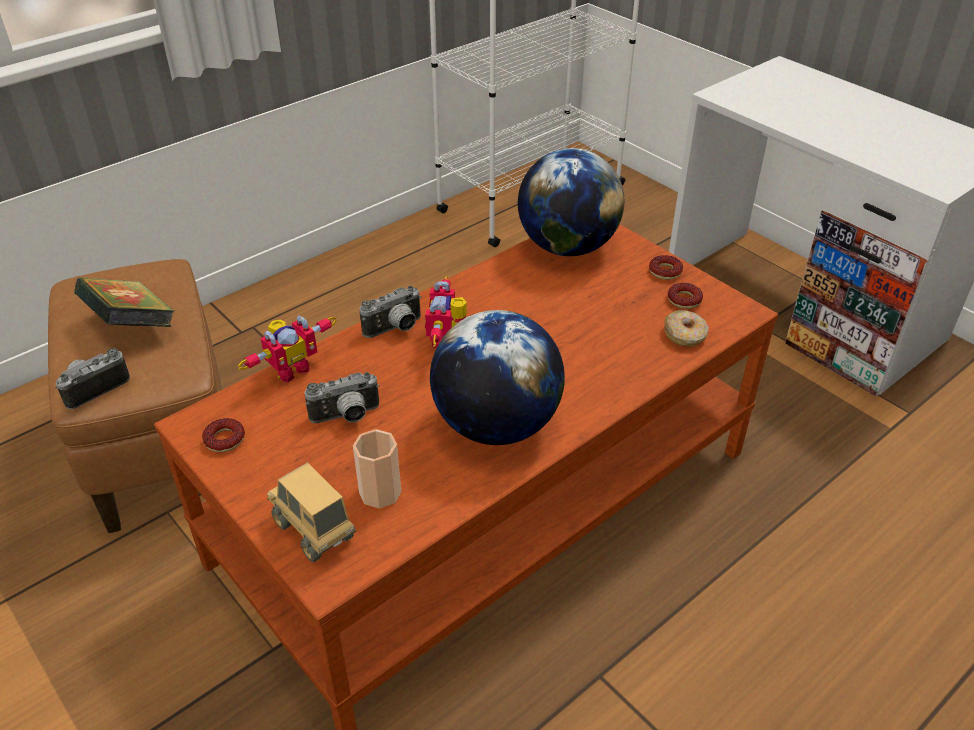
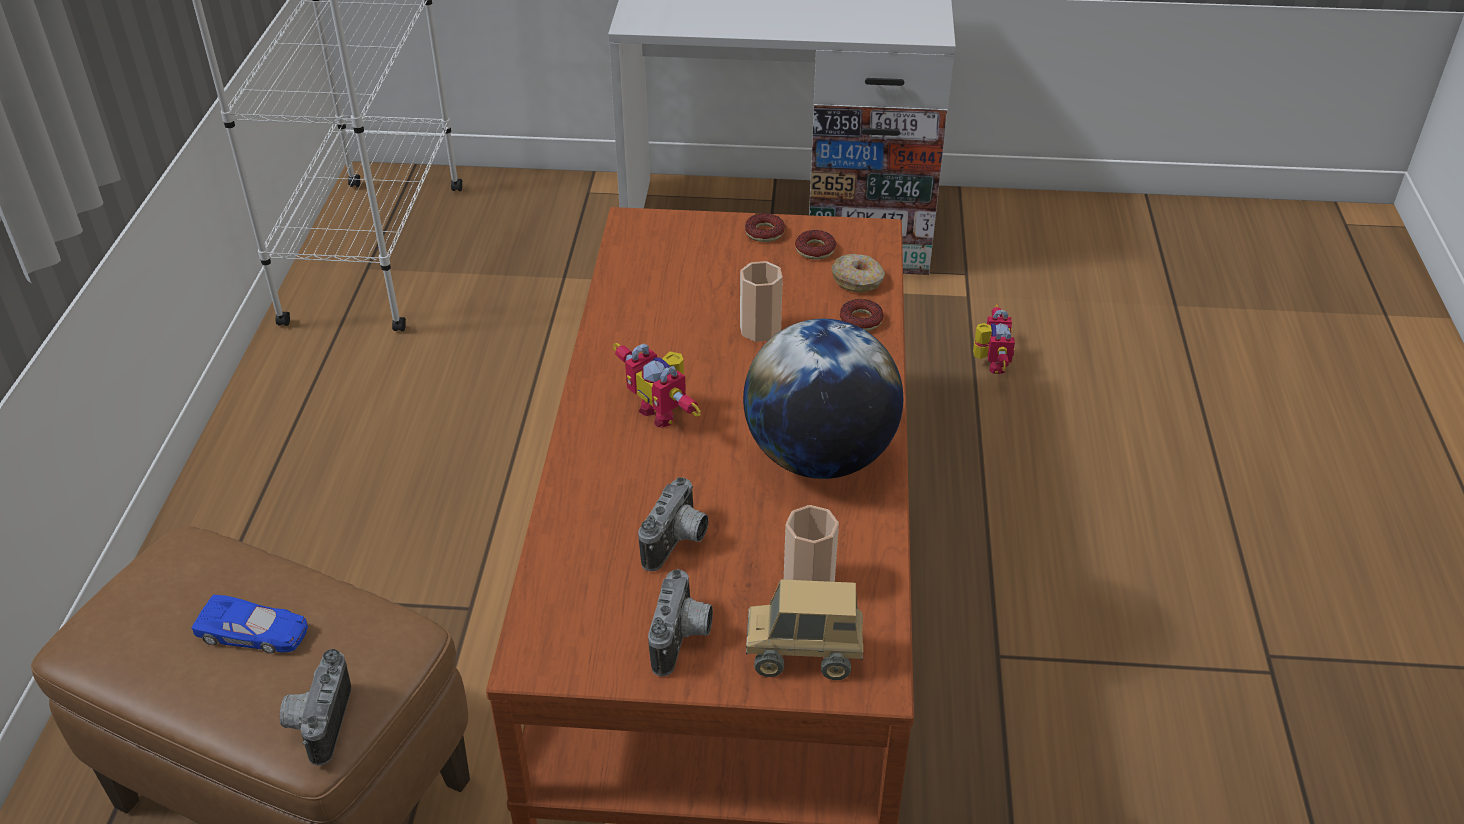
camera: 45 degrees left, 0 degrees up
(132, 326) = (254, 632): book -> blue toy car
(224, 439) = (591, 648): donut -> donut (861, 320)
(290, 369) = (550, 540): toy robot -> toy robot (989, 364)
(396, 329) = (598, 434): camera -> camera (683, 639)
(567, 247) = (645, 258): globe -> none
(574, 327) = (760, 329): none -> cup

